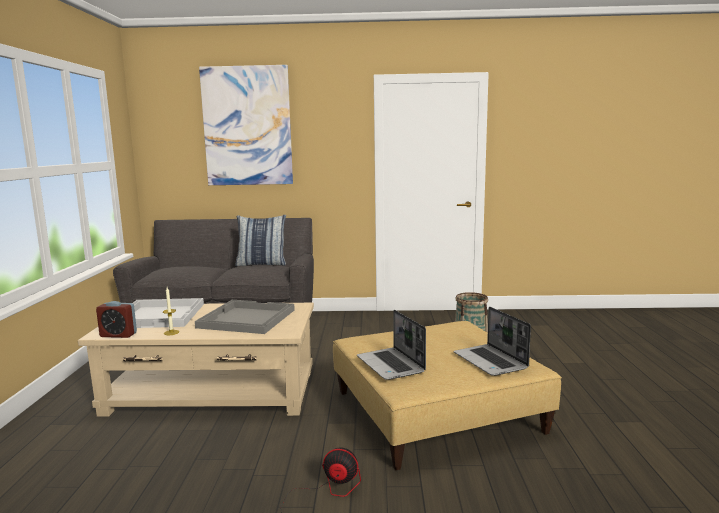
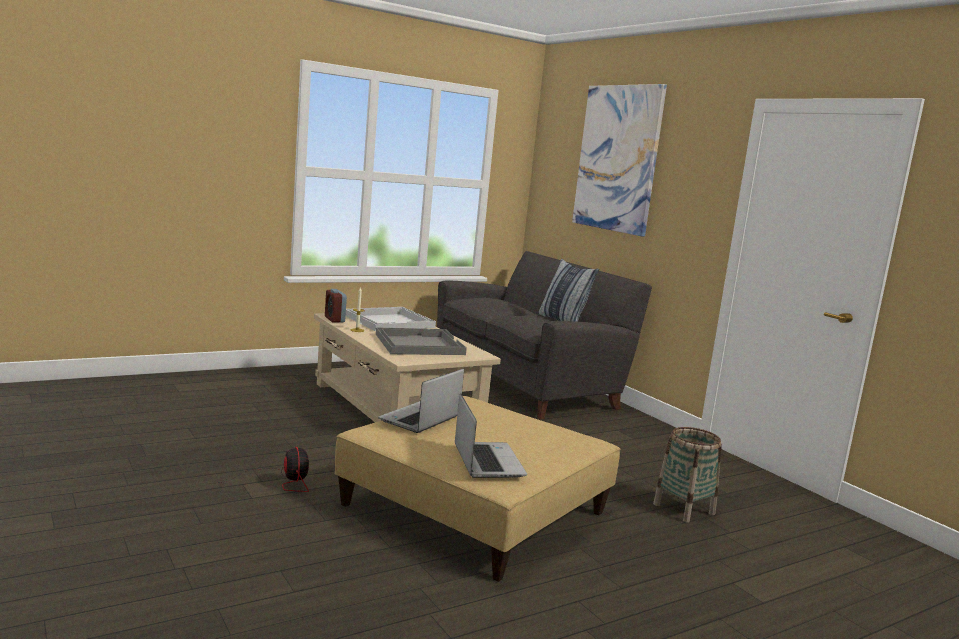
camera: 55 degrees right, 0 degrees up
(491, 361) = (486, 461): laptop -> laptop turned 135 degrees clockwise

